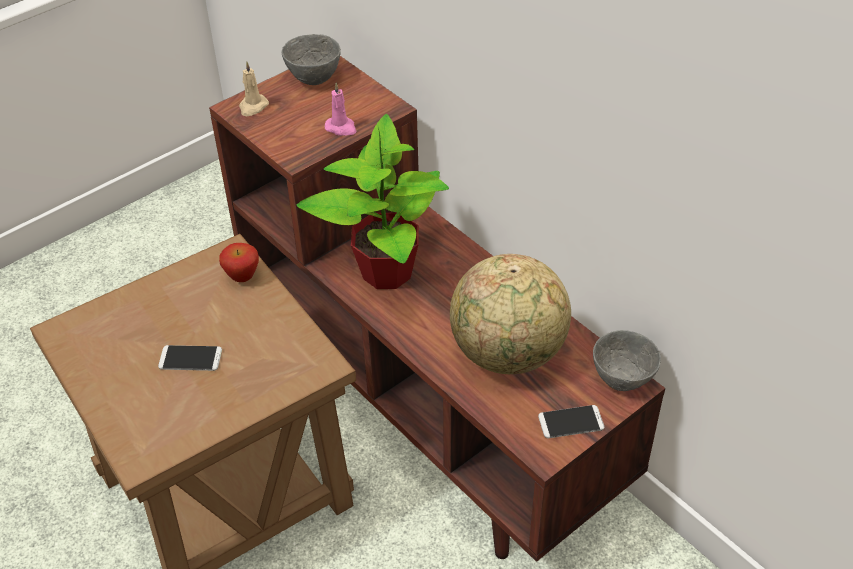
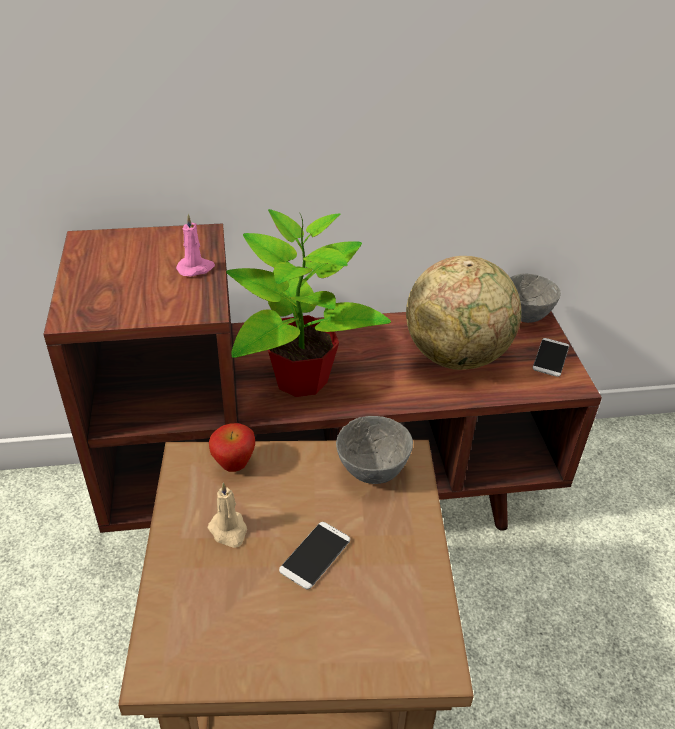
camera: 60 degrees left, 5 degrees down
(253, 107) = (88, 306): beige candle -> beige candle (229, 531)
(313, 79) = (100, 256): grey bowl -> grey bowl (373, 473)

